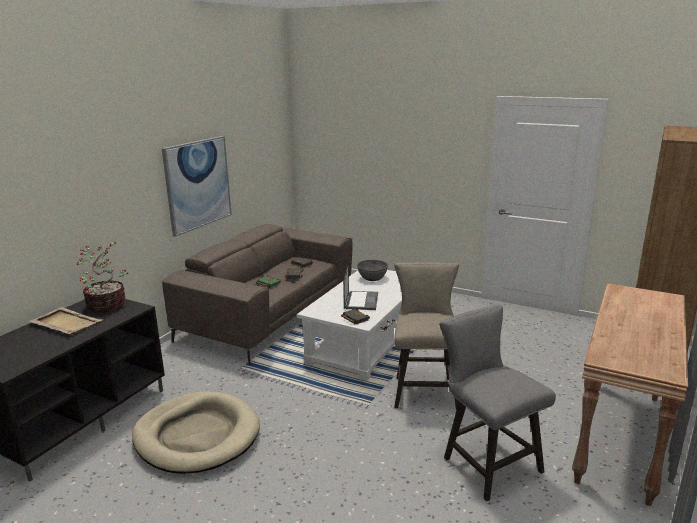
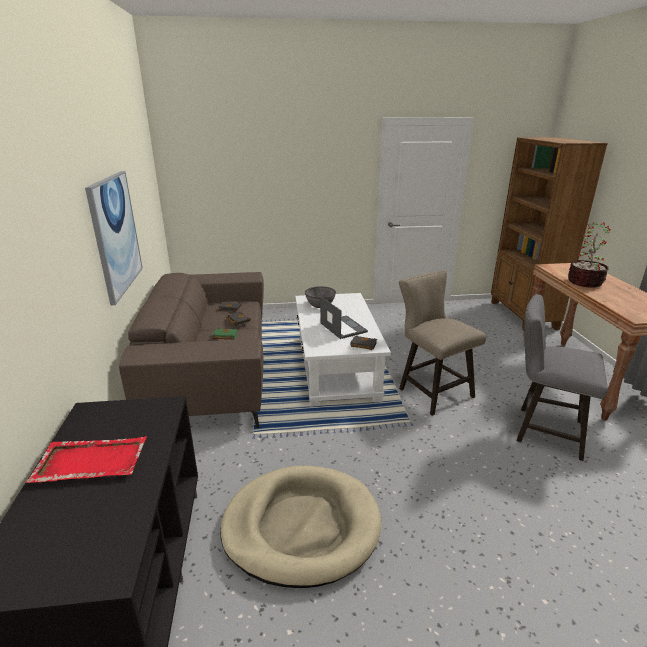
camera: 35 degrees left, 5 degrees up
(65, 323) = (90, 462): beige tray -> red tray
(108, 305) = (117, 416): potted plant -> potted plant (584, 282)

